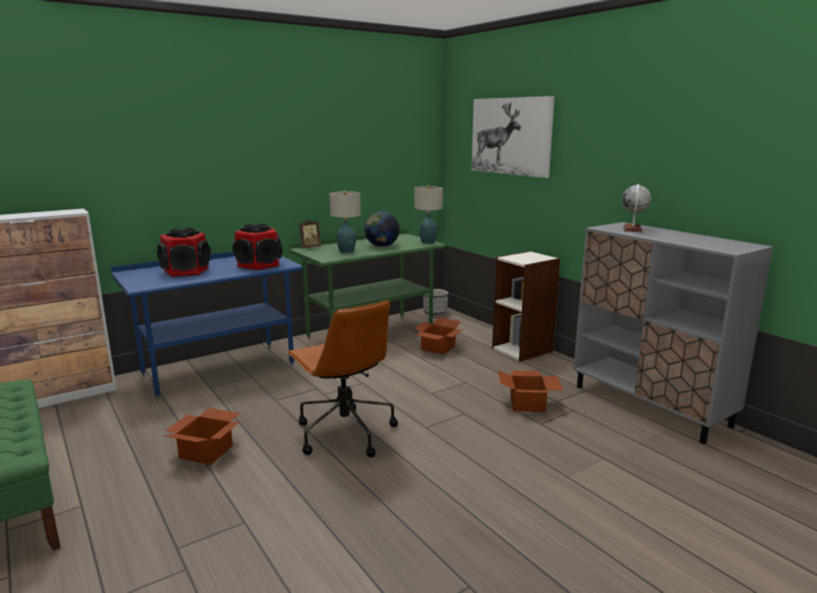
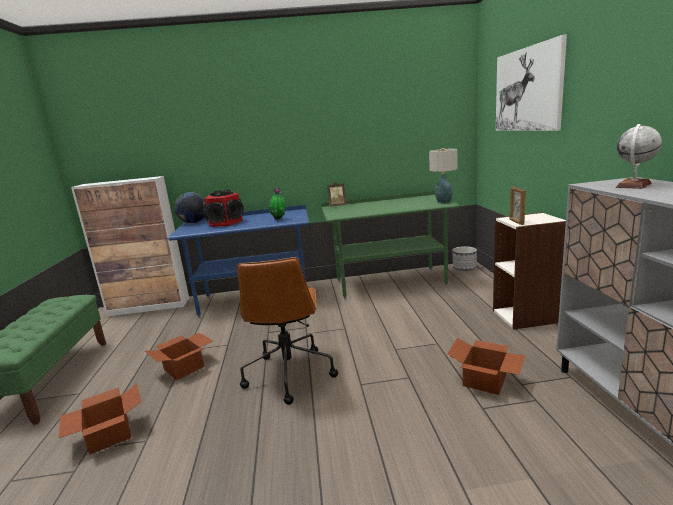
camera: 30 degrees right, 0 degrees up
(260, 265) = (279, 219): speaker -> potted plant
(346, 251) = (360, 209): table lamp -> none
(381, 246) = (396, 205): globe -> globe (193, 222)
(437, 348) = (438, 303): cardboard box -> cardboard box (108, 435)
(520, 260) = (516, 222): none -> picture frame

